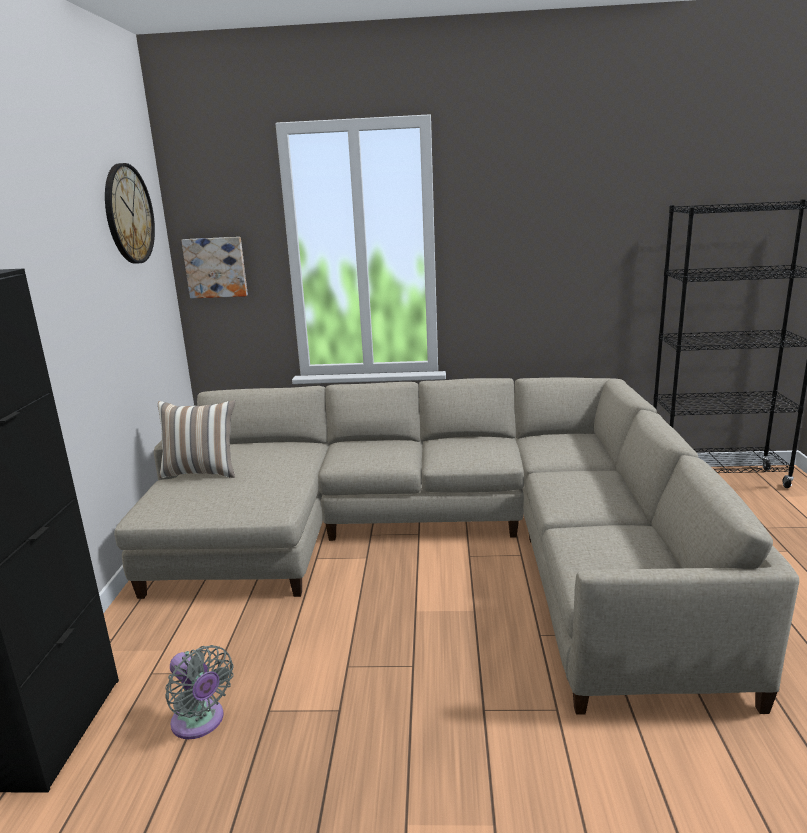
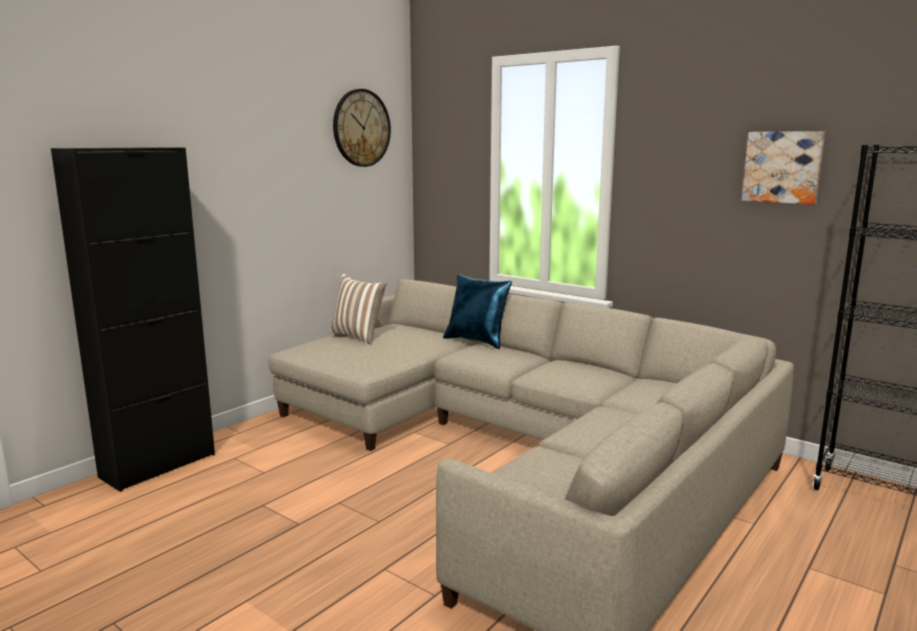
camera: 35 degrees right, 5 degrees down
(200, 722) = (222, 494): grey fan -> none
(216, 267) = (439, 178): picture -> picture (782, 167)
(333, 441) = (477, 341): none -> blue pillow

